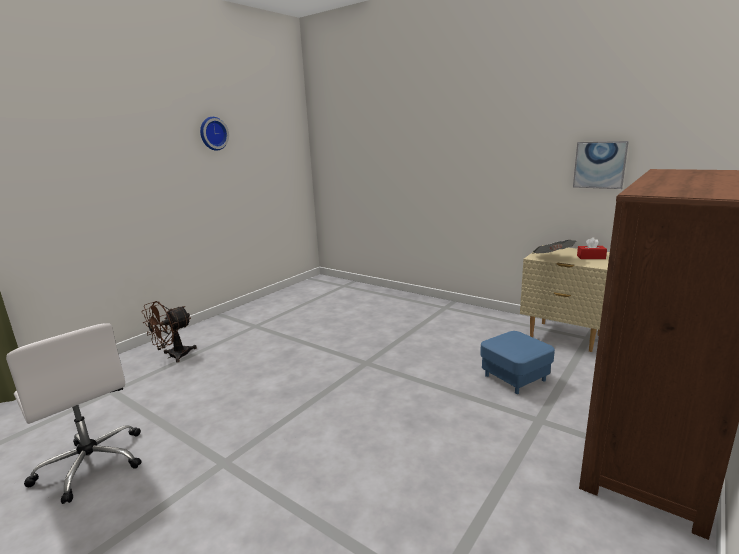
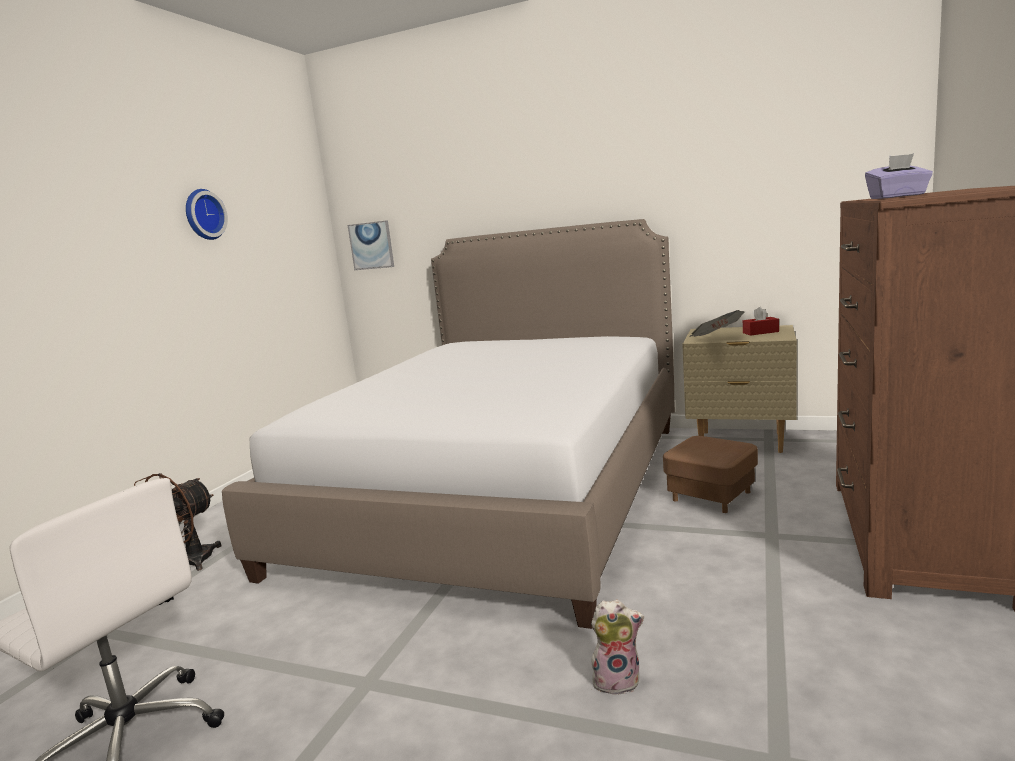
camera: 15 degrees left, 5 degrees down
(367, 504) = (617, 680): none -> plush toy
(376, 343) = (502, 491): none -> bed
(514, 377) = (711, 496): blue ottoman -> brown ottoman
(599, 165) = (749, 218): picture -> picture (371, 245)
(665, 182) = (897, 197): none -> purple tissue box

